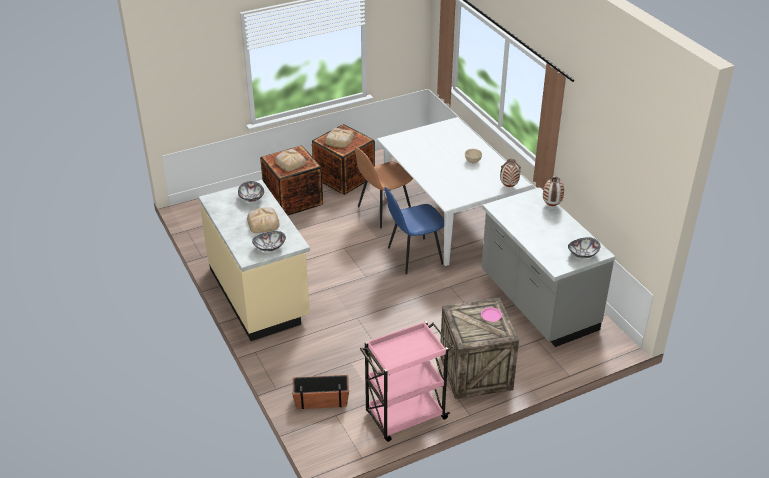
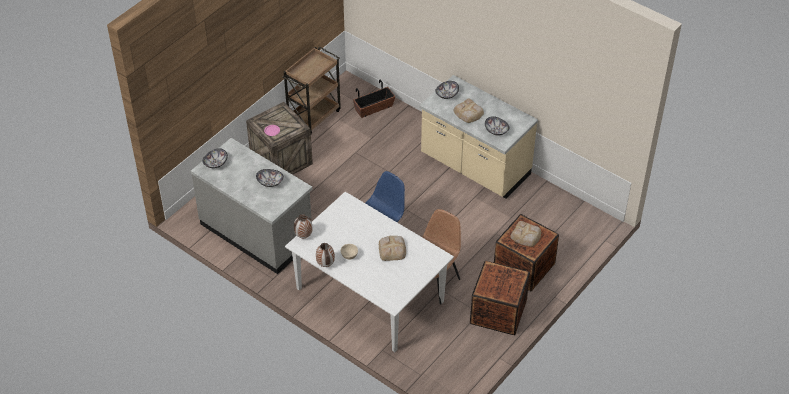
camera: 155 degrees right, 10 degrees up
(339, 140) = (504, 280): bread -> bread (392, 249)
(405, 416) = (314, 116): pink cart -> brown cart
(526, 219) = (270, 182): none -> bowl
(552, 205) = (254, 204): vase -> vase (325, 264)

